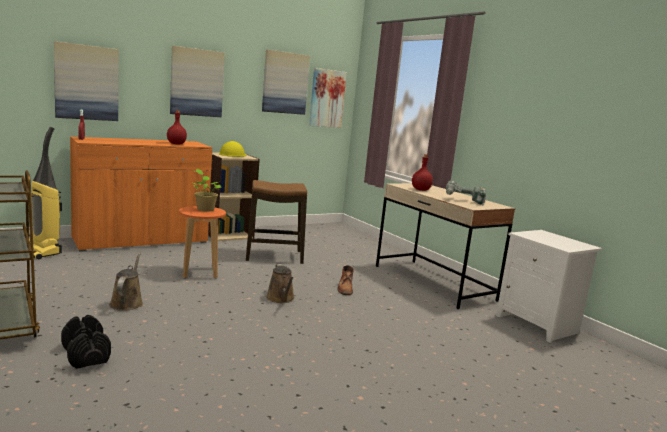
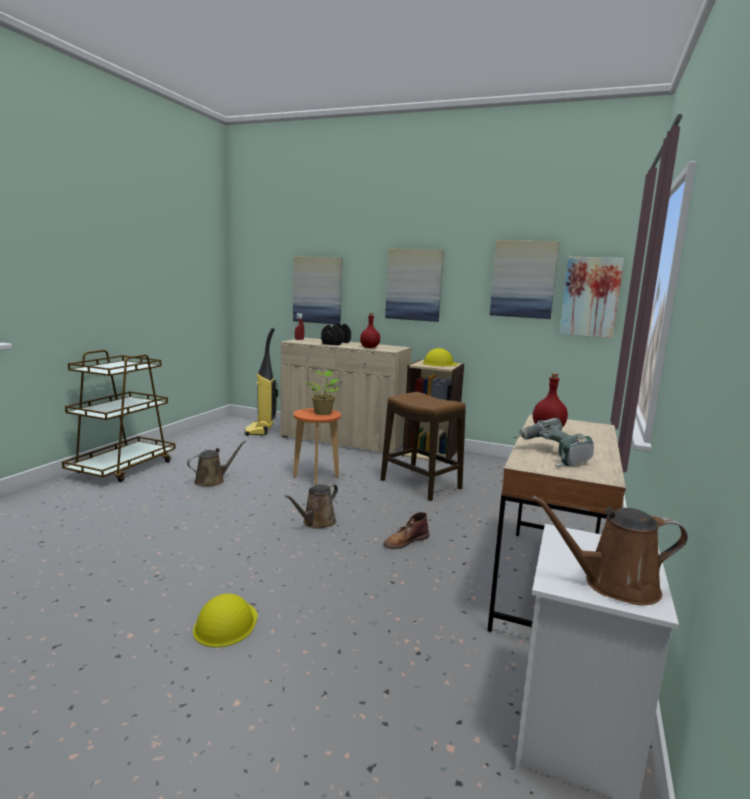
camera: 55 degrees right, 0 degrees up
(85, 354) = (108, 503): black dumbbell -> black dumbbell (335, 343)
(141, 240) = (343, 440): orange cabinet -> beige cabinet
(381, 364) = (226, 624): none -> yellow hard hat
(571, 244) = (614, 585): none -> brown watering can

